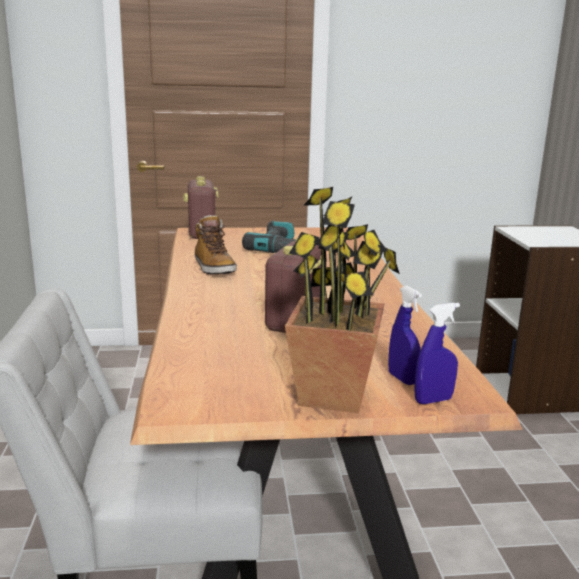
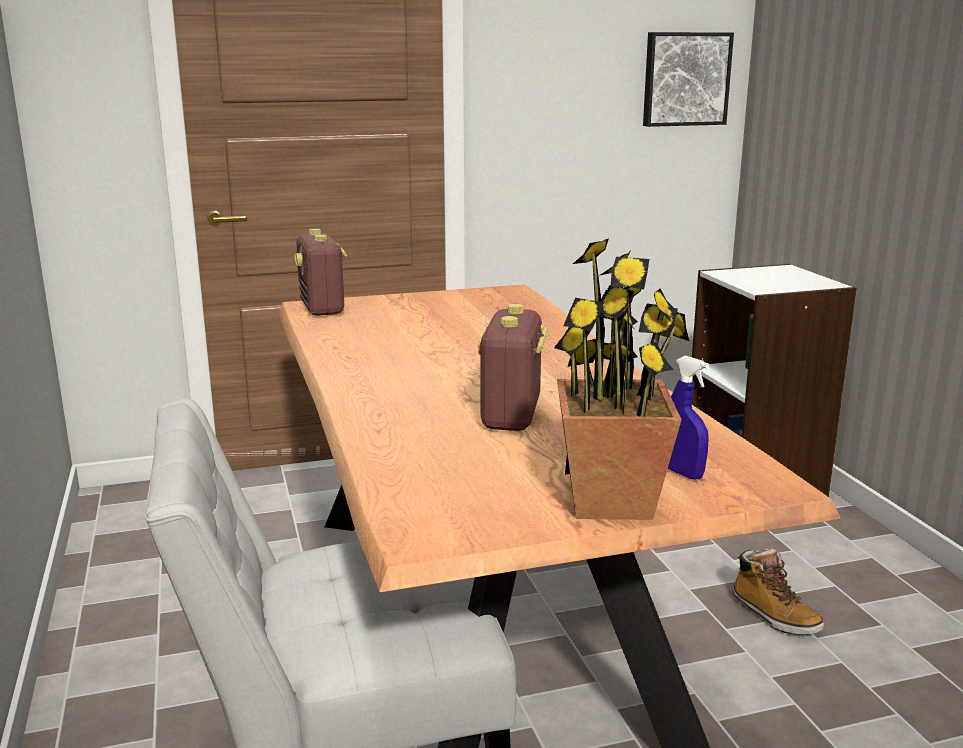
camera: 10 degrees left, 0 degrees up
(214, 268) = (366, 354): boot -> boot (774, 616)
(278, 248) = (437, 320): power drill -> none
(433, 400) = (732, 495): blue spray bottle -> none
(501, 79) = (685, 79): none -> picture

